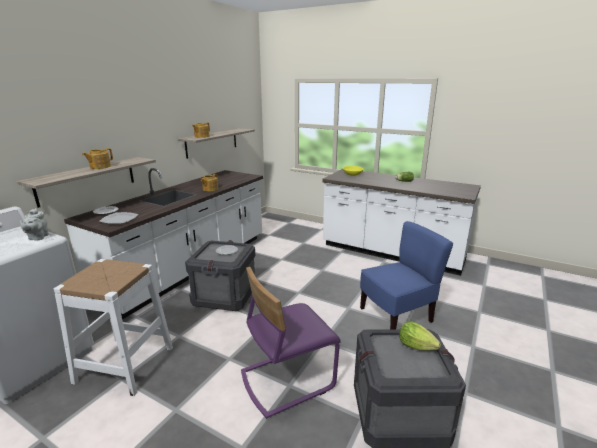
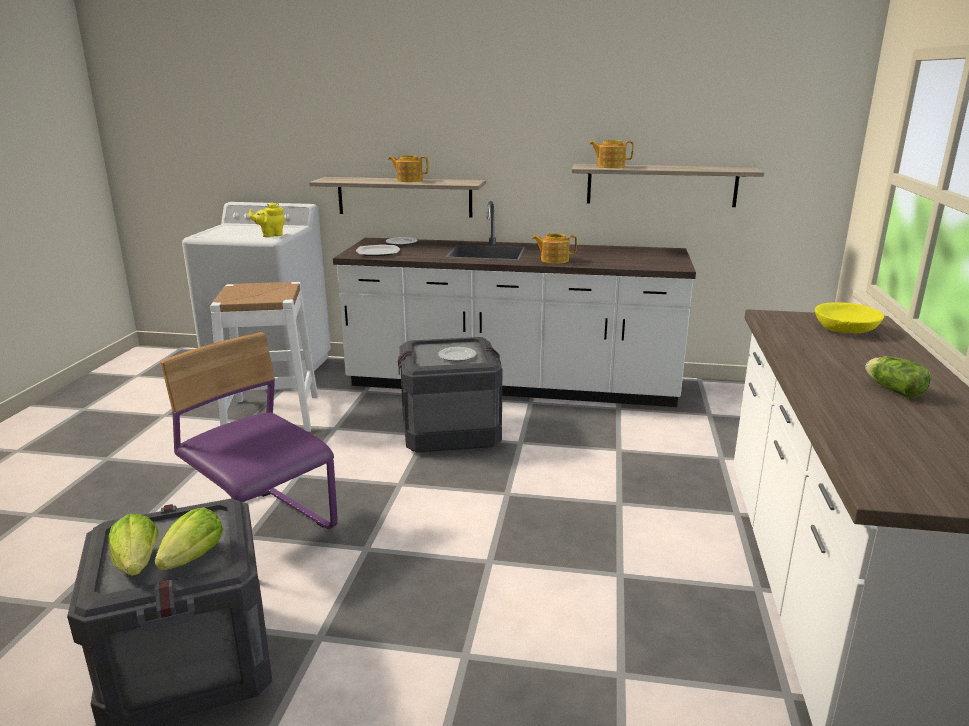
camera: 70 degrees right, 0 degrees up
(37, 237) = (270, 235): grey teapot -> yellow teapot
(396, 316) = (496, 636): blue chair -> none
(419, 365) = (138, 564): none -> lettuce

